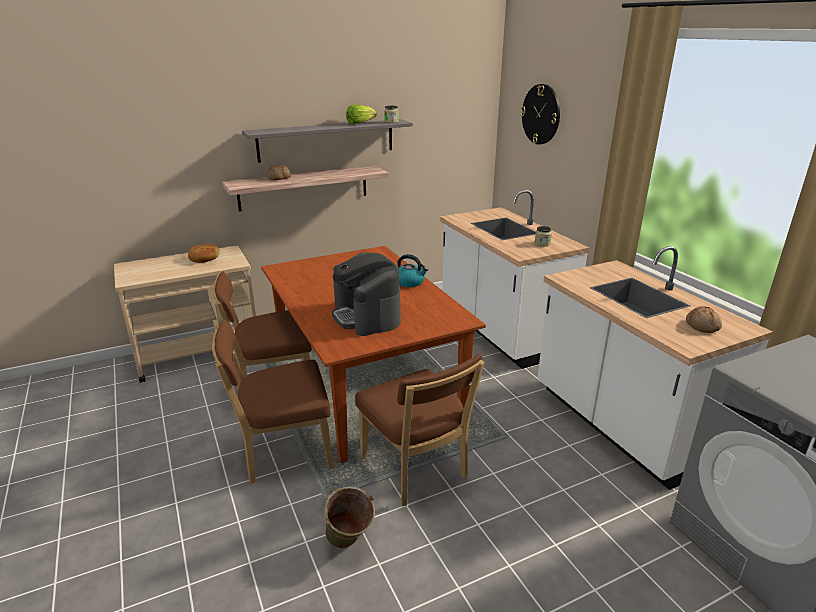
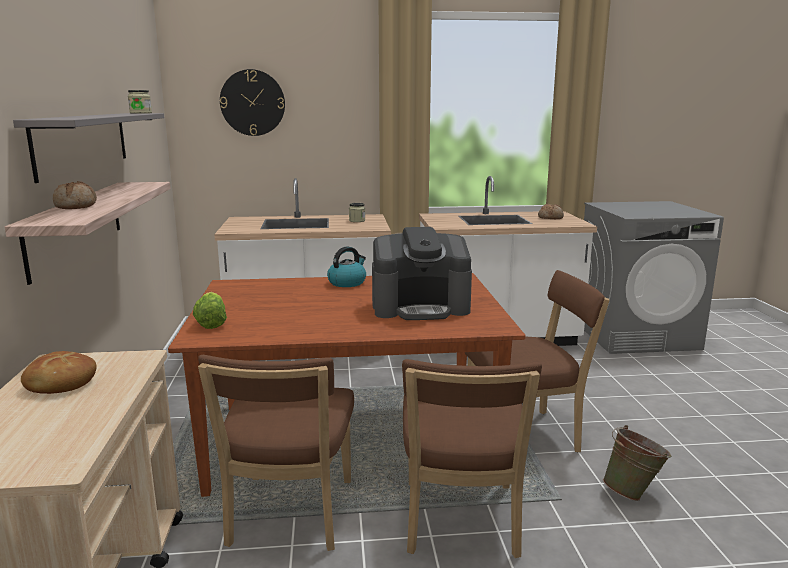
camera: 70 degrees left, 10 degrees down
(360, 123) = (118, 114): lettuce -> lettuce (211, 323)

